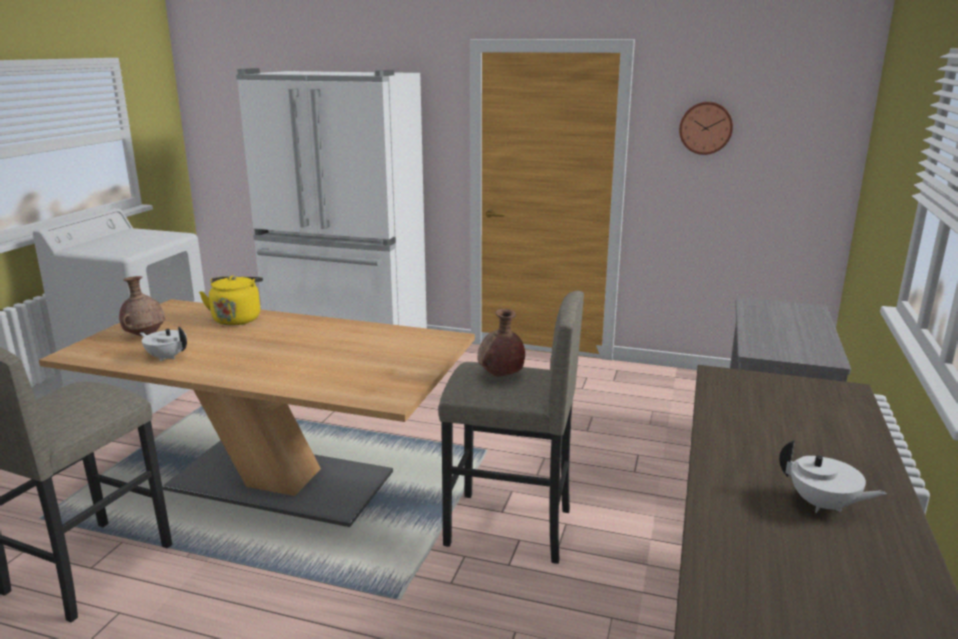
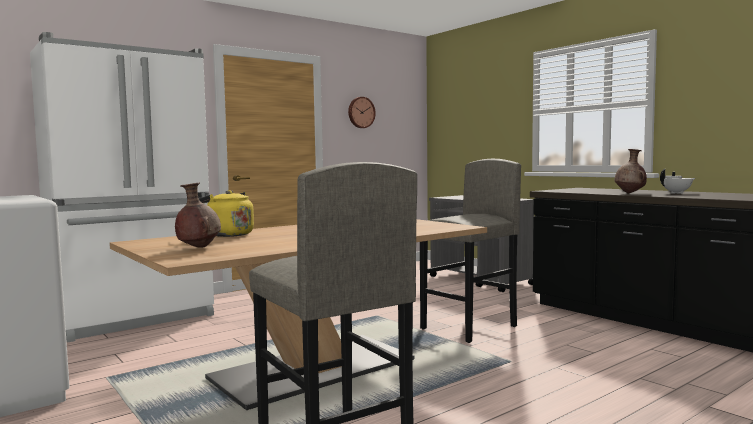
camera: 55 degrees left, 15 degrees down
(167, 357) = (273, 246): white teapot -> none
(500, 376) = (466, 215): brown vase -> brown vase (630, 193)

